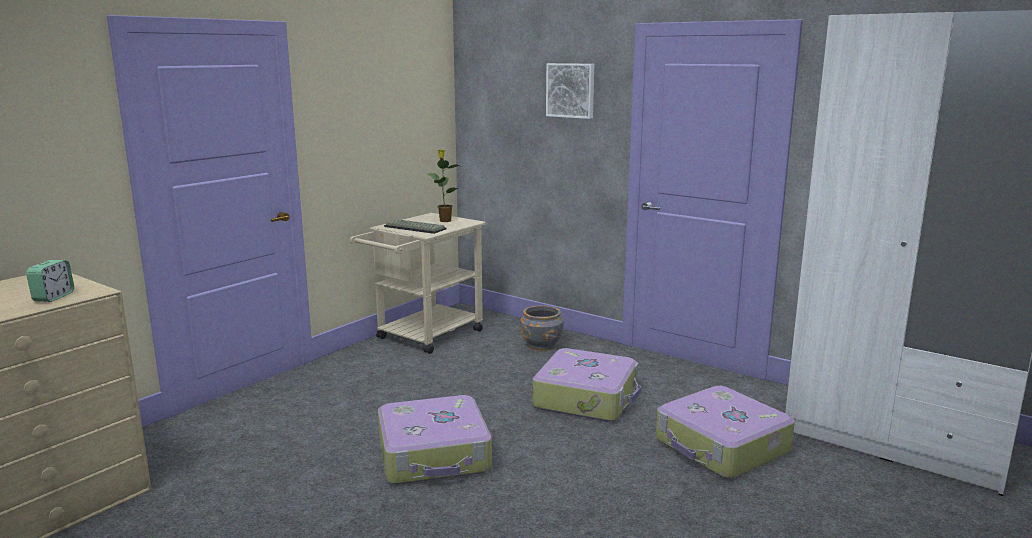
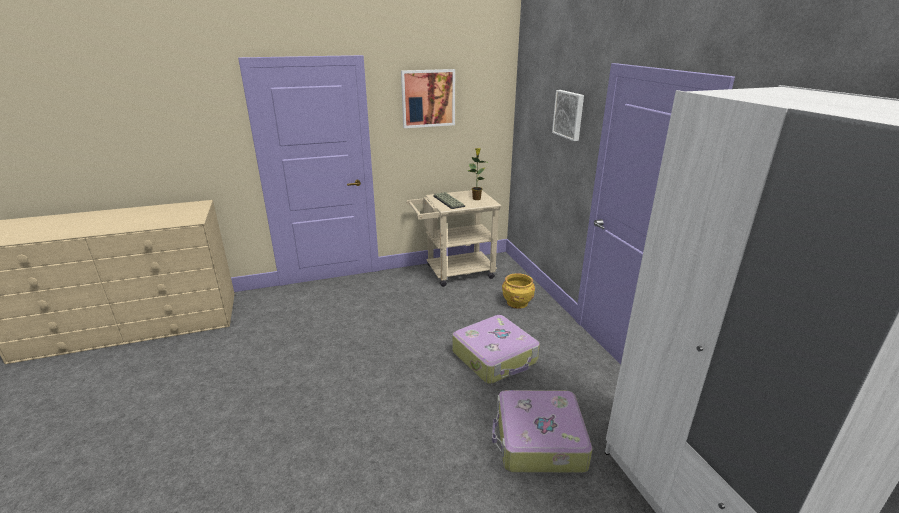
camera: 35 degrees right, 10 degrees up
(53, 297) = (176, 220): alarm clock -> none
(364, 86) = (428, 98): none -> picture
(435, 455) = (361, 362): suitcase -> none
(541, 345) = (517, 302): grey planter -> yellow planter

